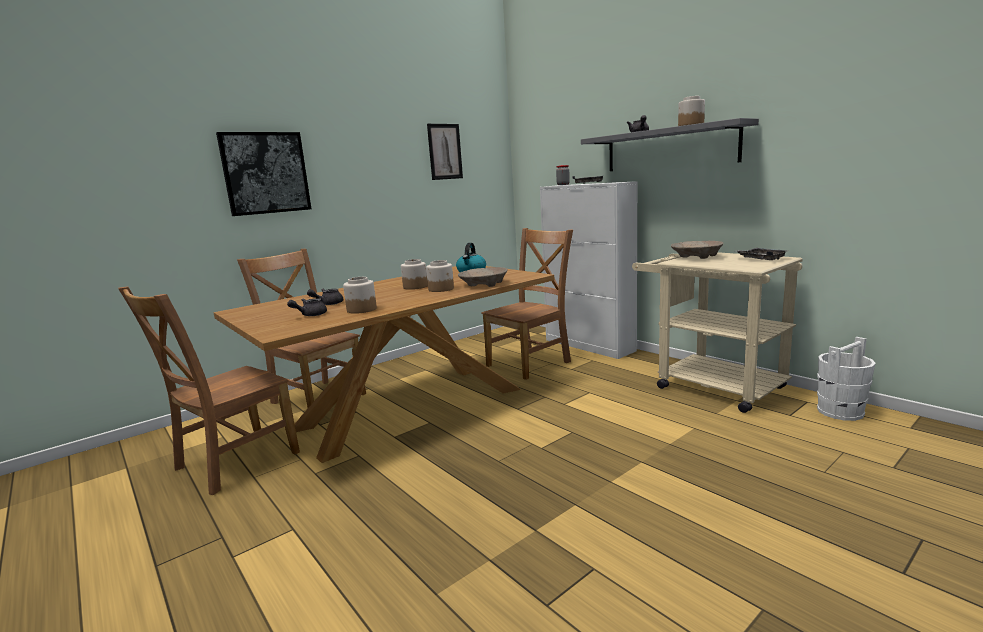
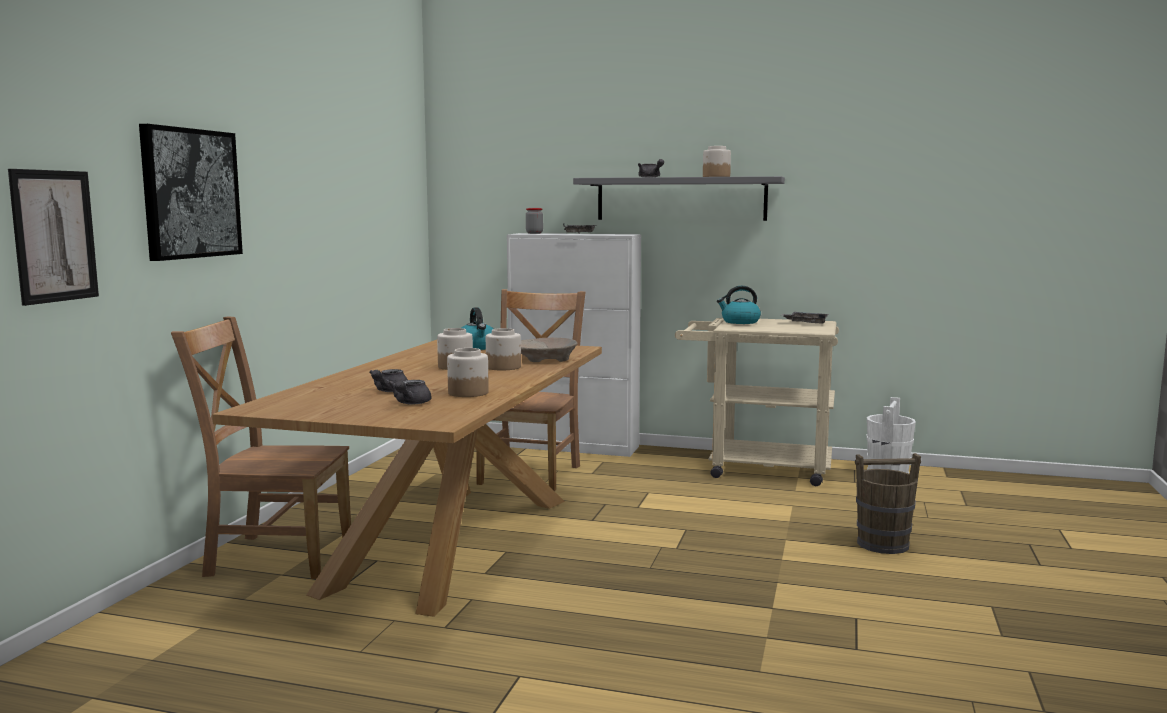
camera: 35 degrees left, 5 degrees down
(232, 463) = (290, 647): brown chair -> none
(445, 151) = (369, 176): picture -> picture (54, 236)
(696, 256) = (740, 322): beige bowl -> kettle
(730, 491) = (882, 544): none -> brown bucket

